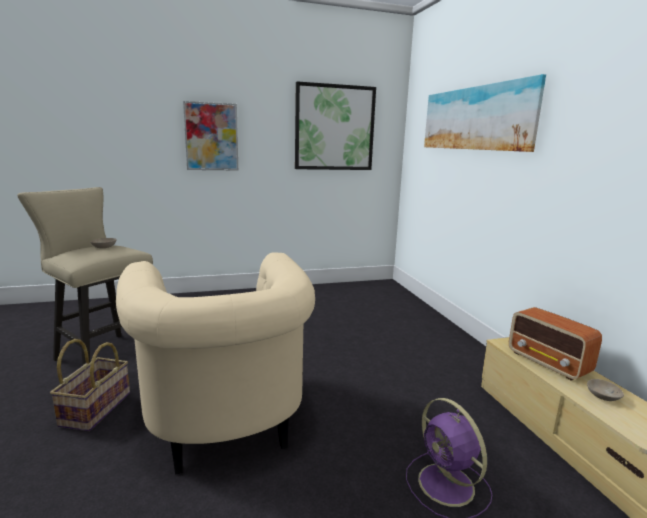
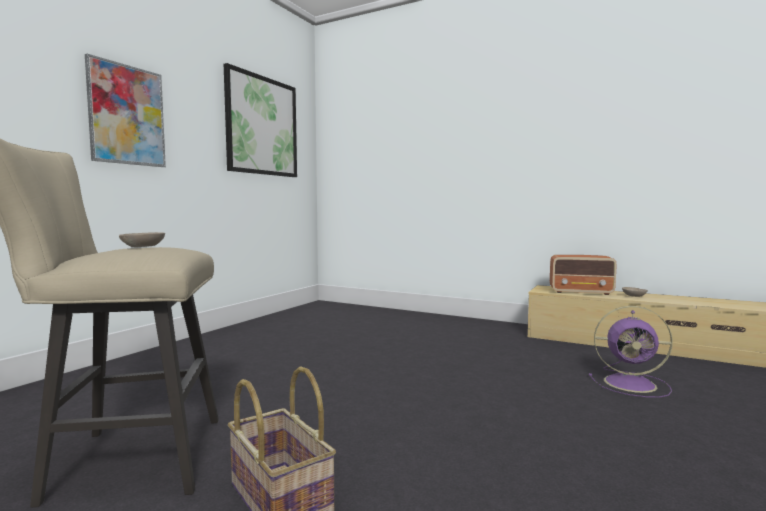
camera: 45 degrees left, 10 degrees down
(224, 420) = (440, 429): beige armchair -> none
(475, 118) = (429, 119): picture -> none

